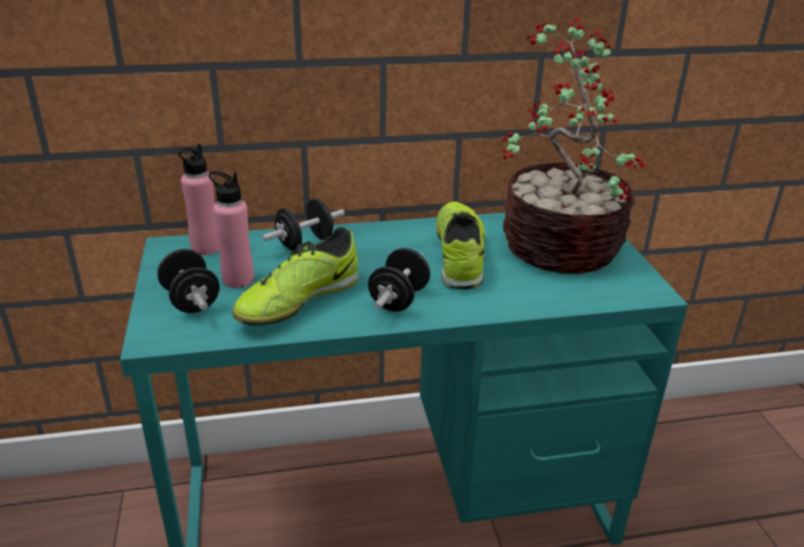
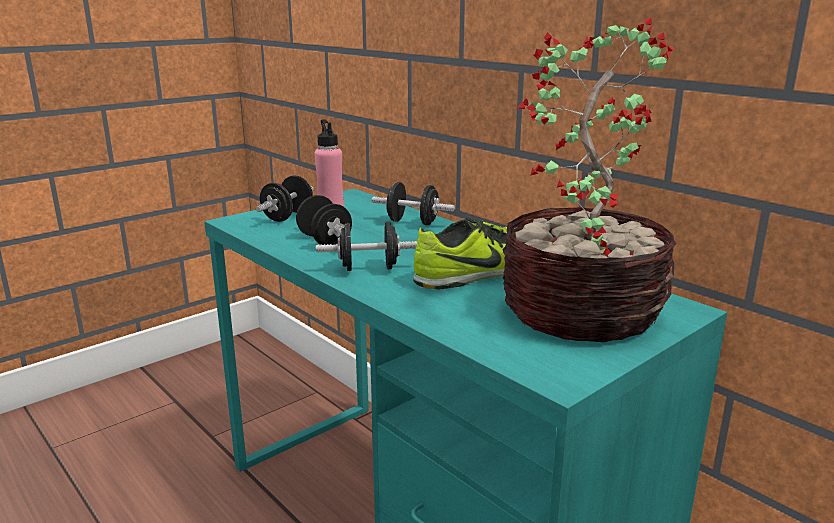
camera: 60 degrees right, 10 degrees down
(206, 248) = (361, 202): pink bottle -> none
(298, 301) = (324, 241): shoe -> black dumbbell

